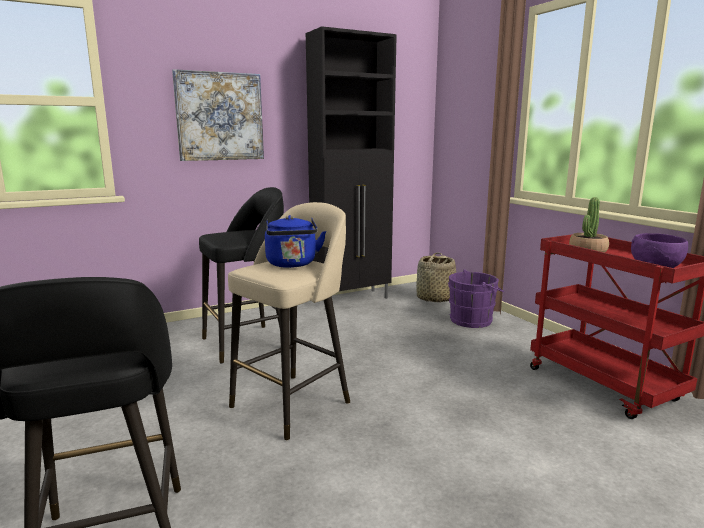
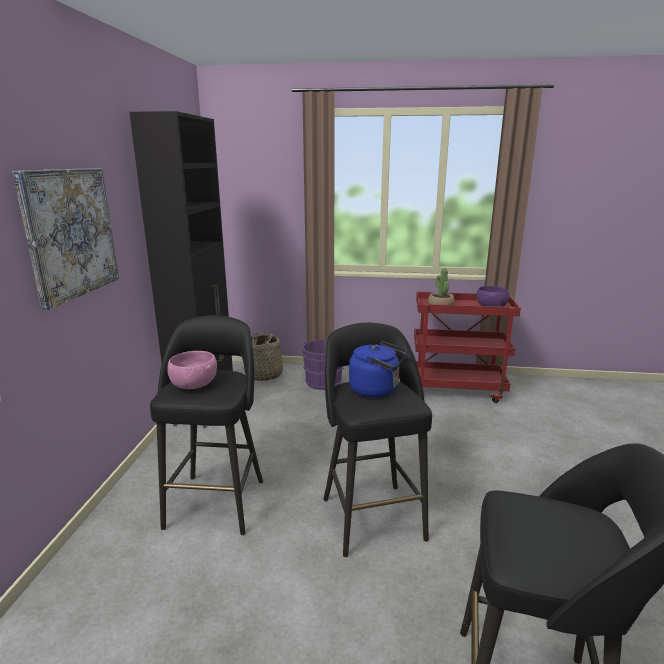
camera: 55 degrees left, 5 degrees up
(230, 233) = (193, 385): none -> pink bowl
(293, 403) = (372, 516): beige stool -> black stool

